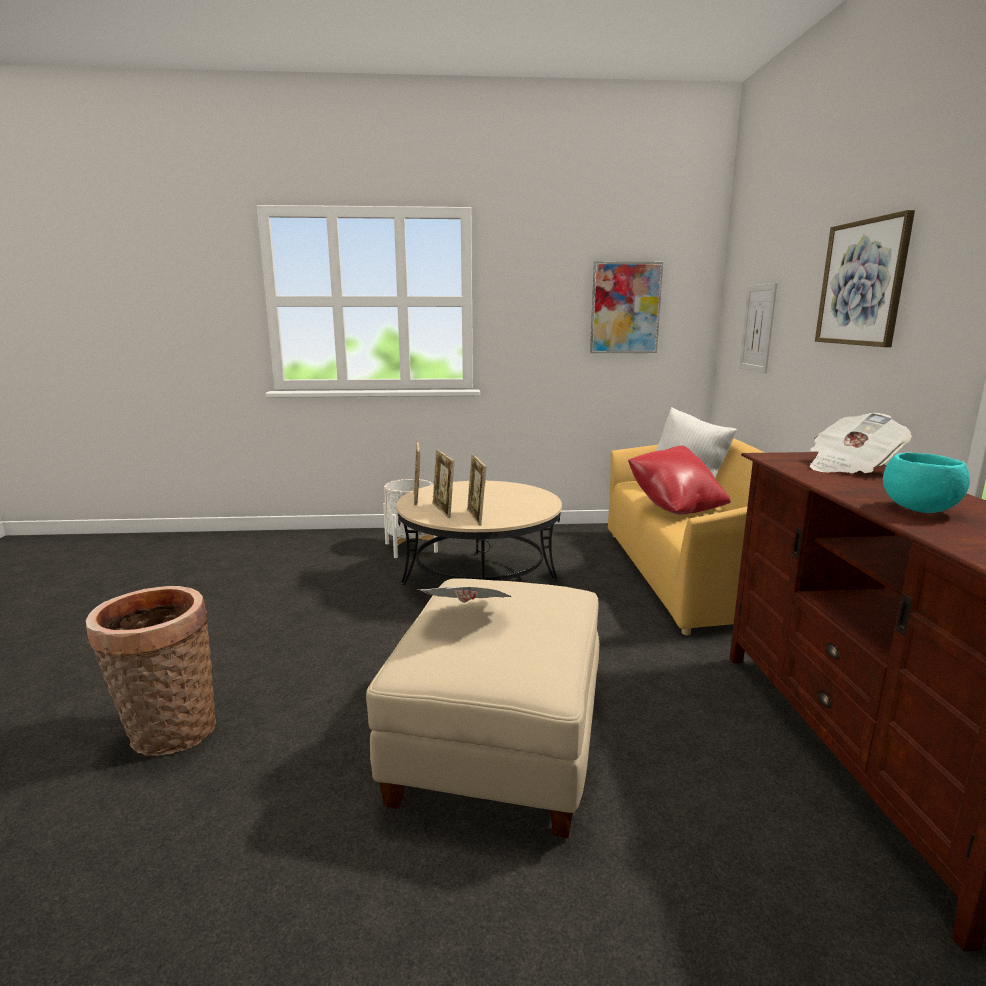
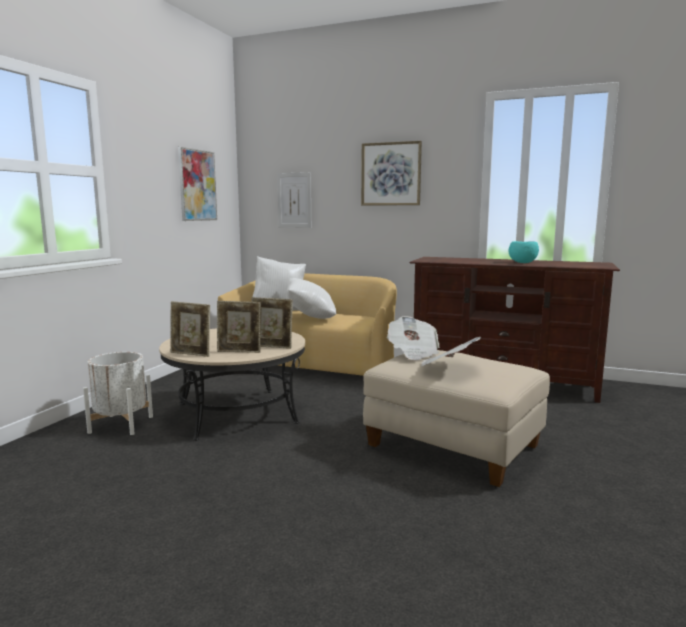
camera: 65 degrees left, 5 degrees down
(168, 734) = (358, 578): basket -> none
(675, 507) = (310, 317): red pillow -> white pillow
(850, 467) = (454, 259): newspaper -> newspaper (413, 352)

